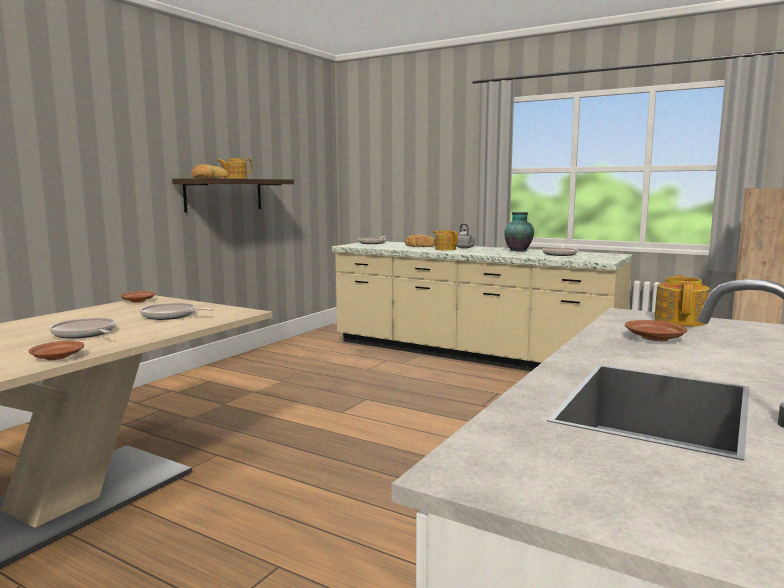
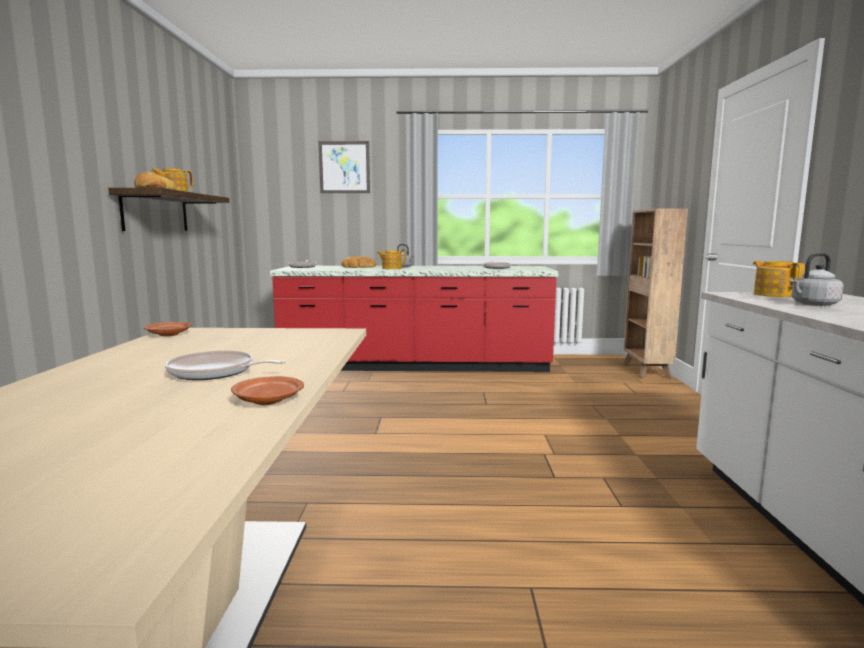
camera: 30 degrees left, 0 degrees up
(171, 316) = (267, 343): frying pan -> none
(425, 142) = (344, 167): none -> picture
(469, 354) = (415, 365): beige counter -> red counter
(518, 250) = (455, 267): vase -> none
(654, 338) = (813, 304): brown plate -> grey kettle

